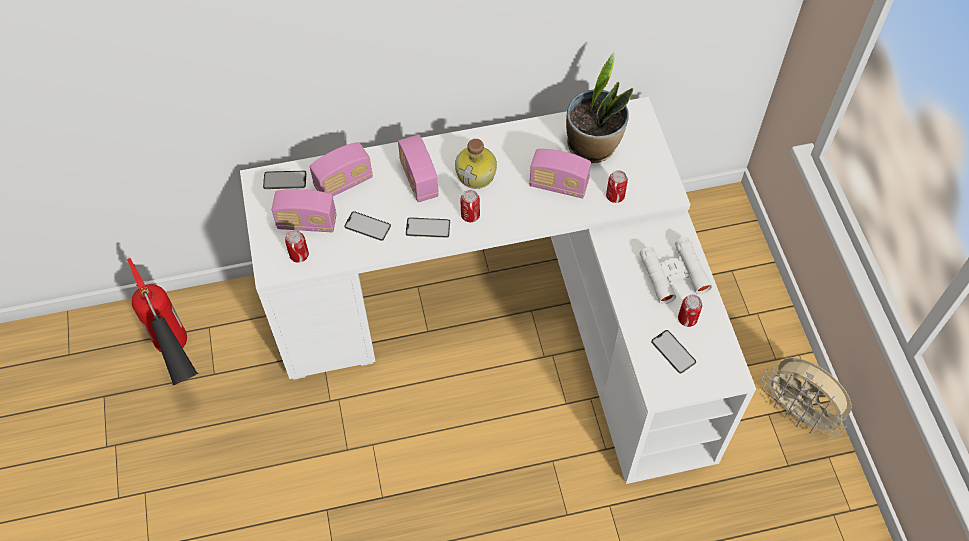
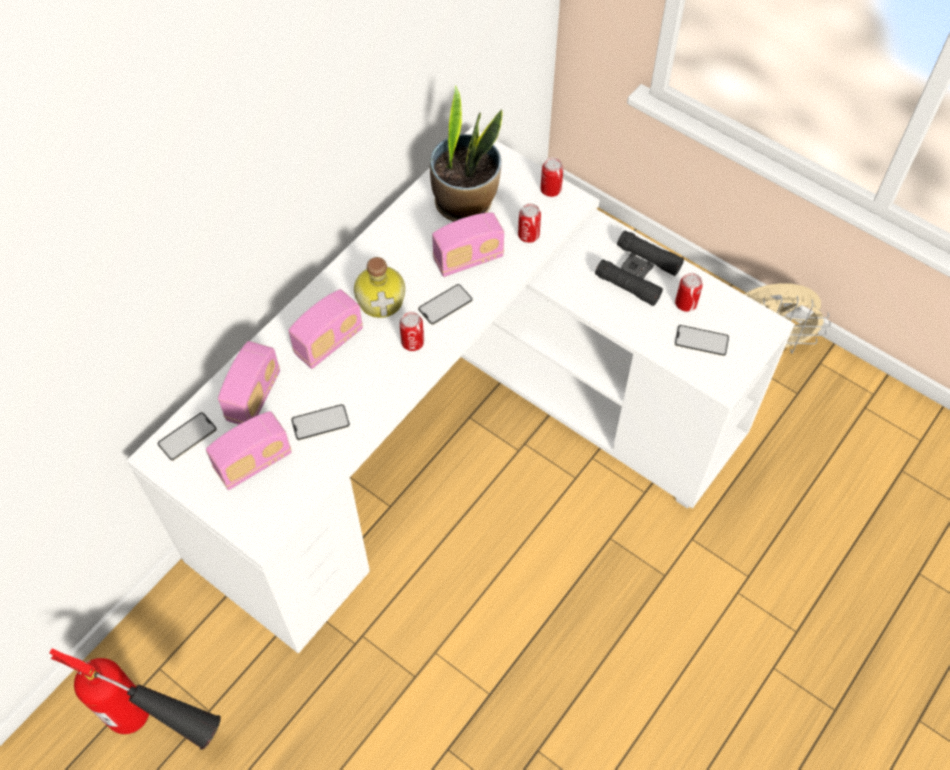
camera: 40 degrees left, 0 degrees up
(299, 255) = (277, 500): can -> can (550, 190)
(419, 179) = (329, 342): radio -> radio turned 75 degrees counterclockwise
(428, 228) = (382, 382): phone -> phone (445, 304)
(673, 274) = (638, 273): white binoculars -> black binoculars

